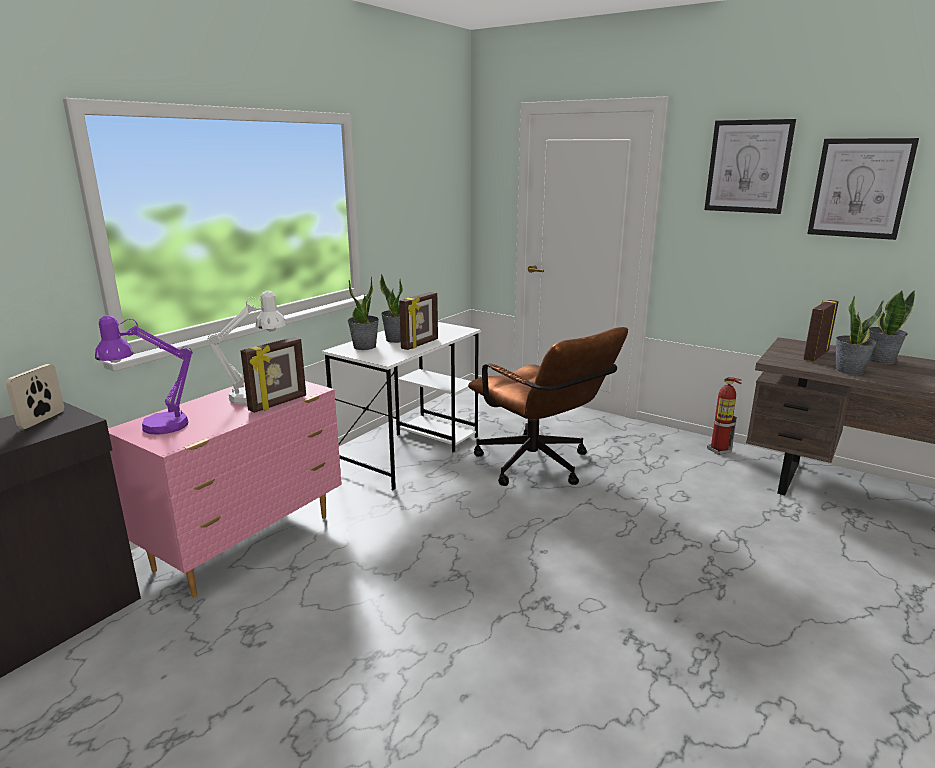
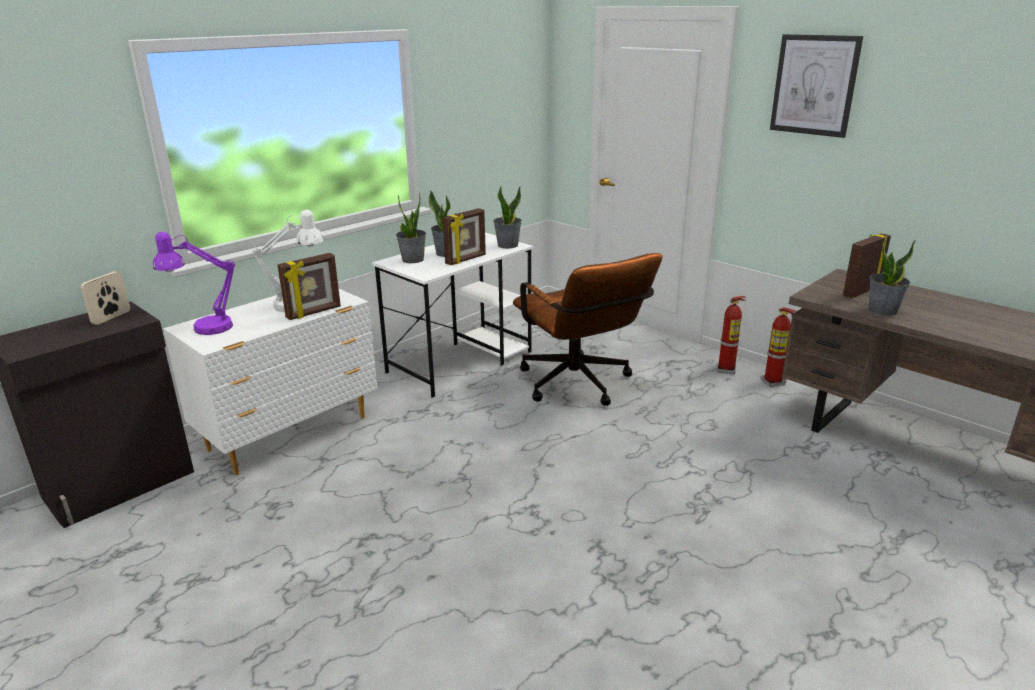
camera: 10 degrees right, 5 degrees up
(247, 542) = (291, 433): pink dresser -> white dresser
(671, 441) = (726, 369): none -> fire extinguisher
(860, 188) = (925, 114): picture -> none
(880, 360) = (928, 300): potted plant -> potted plant (507, 245)

